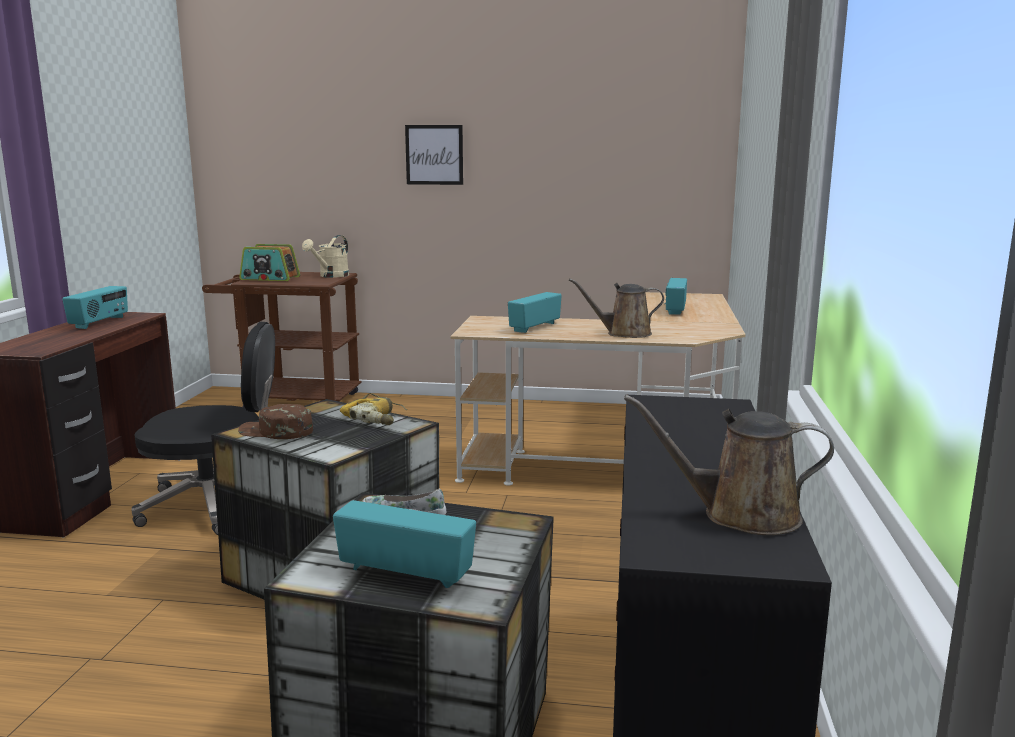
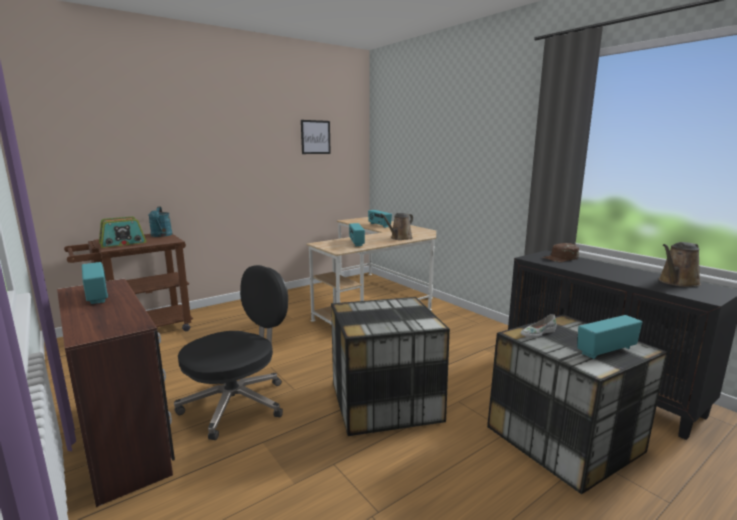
camera: 45 degrees left, 0 degrees up
(276, 432) = (373, 325): brown cap -> brown cap (560, 258)
(330, 276) = (161, 235): beige watering can -> turquoise watering can
(377, 418) = (388, 303): power drill -> none
(434, 155) = (219, 149): picture -> picture (315, 137)

